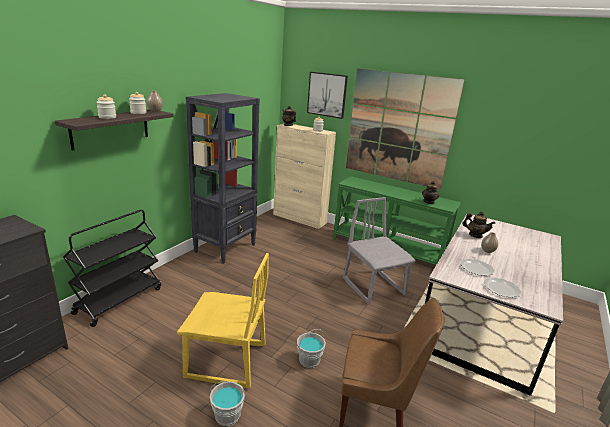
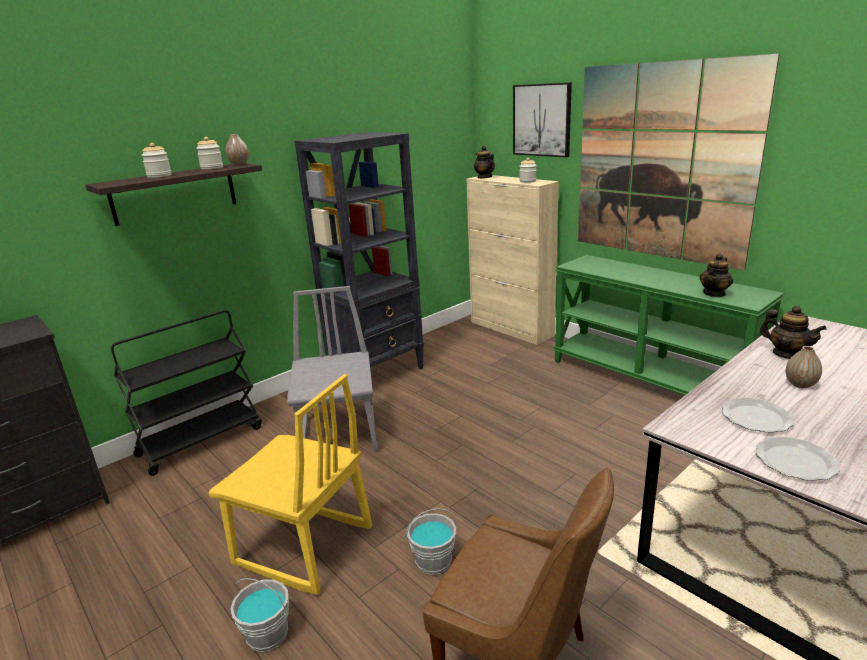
camera: 20 degrees right, 0 degrees up
(374, 287) = (599, 444): grey chair -> grey chair (340, 434)

